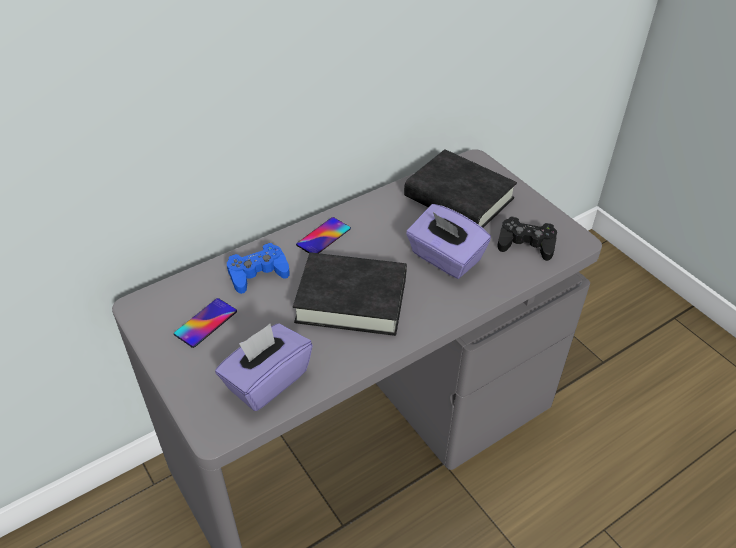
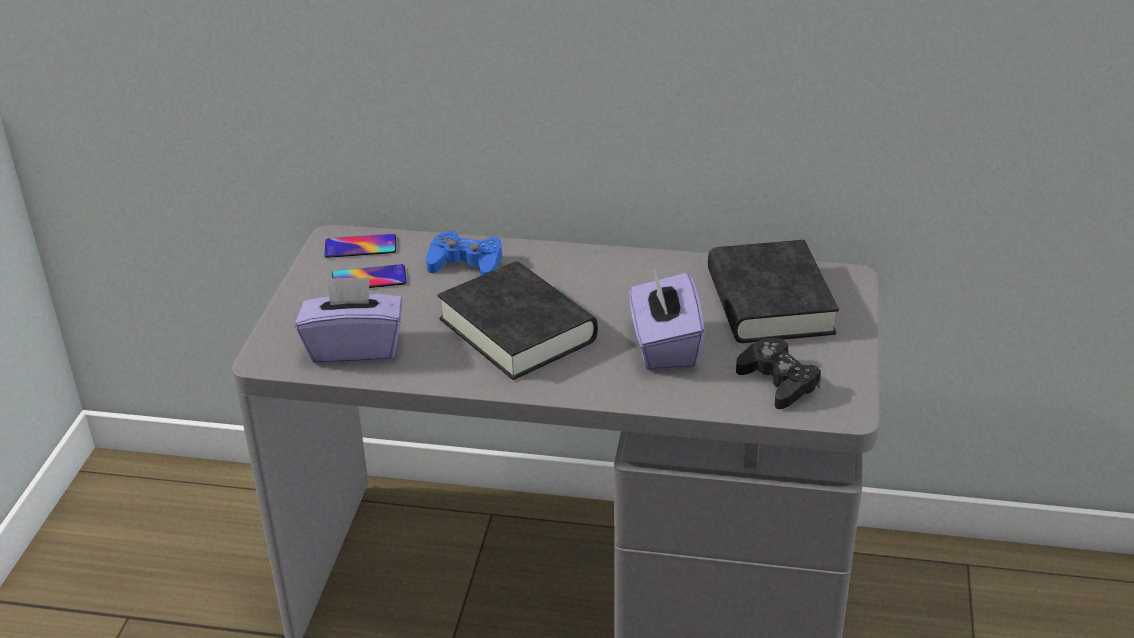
camera: 45 degrees right, 10 degrees down
(323, 237) = (570, 266): phone -> phone (360, 247)

